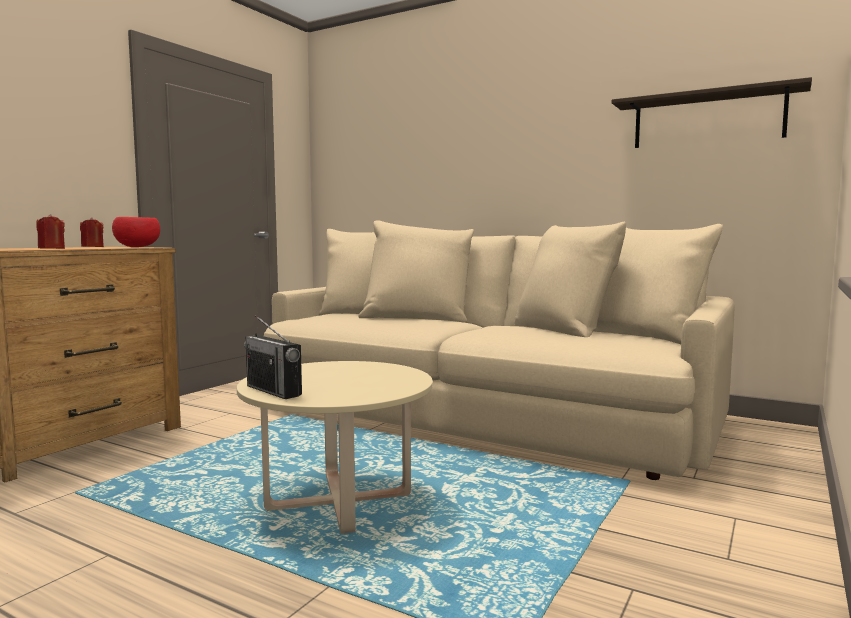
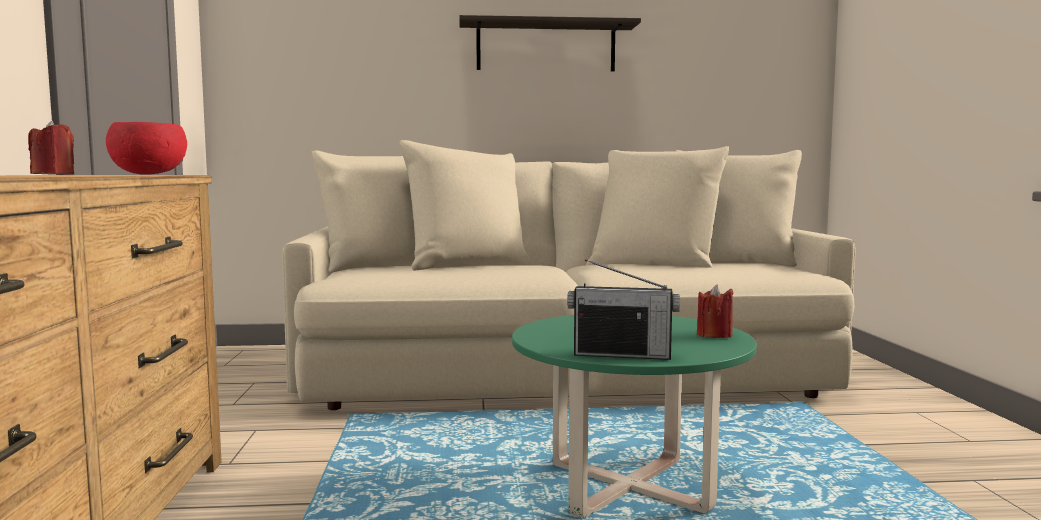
camera: 35 degrees left, 0 degrees up
(51, 248) = (95, 175): red candle -> red candle (714, 335)
(338, 502) = (628, 487): beige coffee table -> green coffee table
(707, 120) = (728, 48): shelf -> shelf (546, 47)

